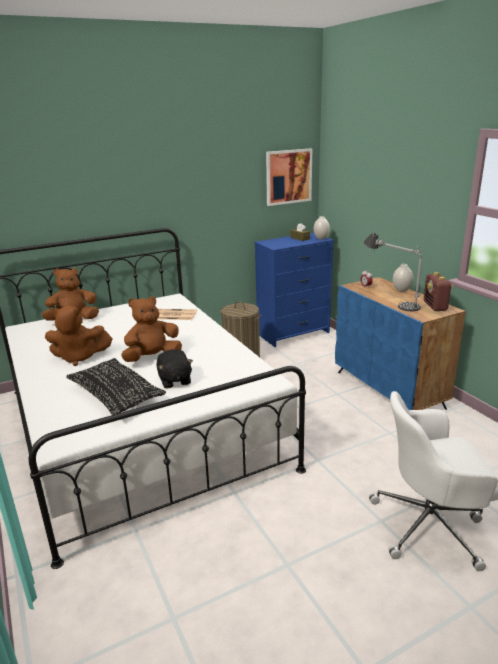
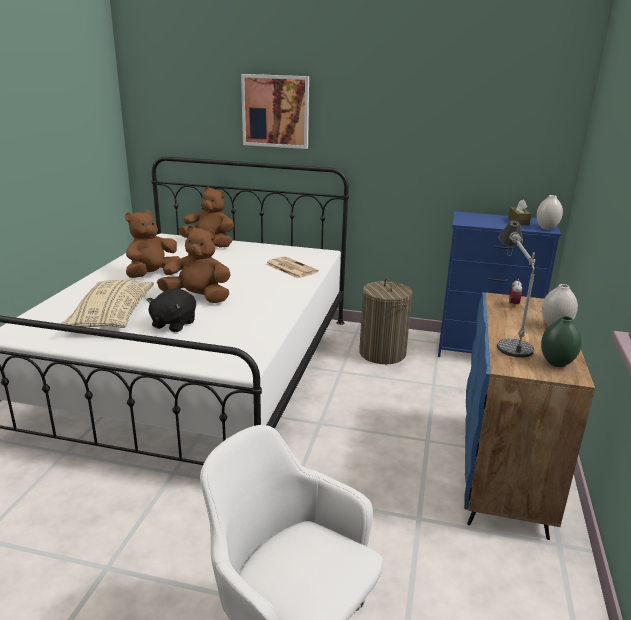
camera: 40 degrees right, 0 degrees up
(79, 357) = (152, 275): brown plush toy -> brown plush toy turned 90 degrees clockwise
(116, 396) = (112, 316): black pillow -> beige pillow
(288, 176) = (528, 131): picture -> picture (275, 111)
(435, 306) = (557, 363): radio -> green vase

